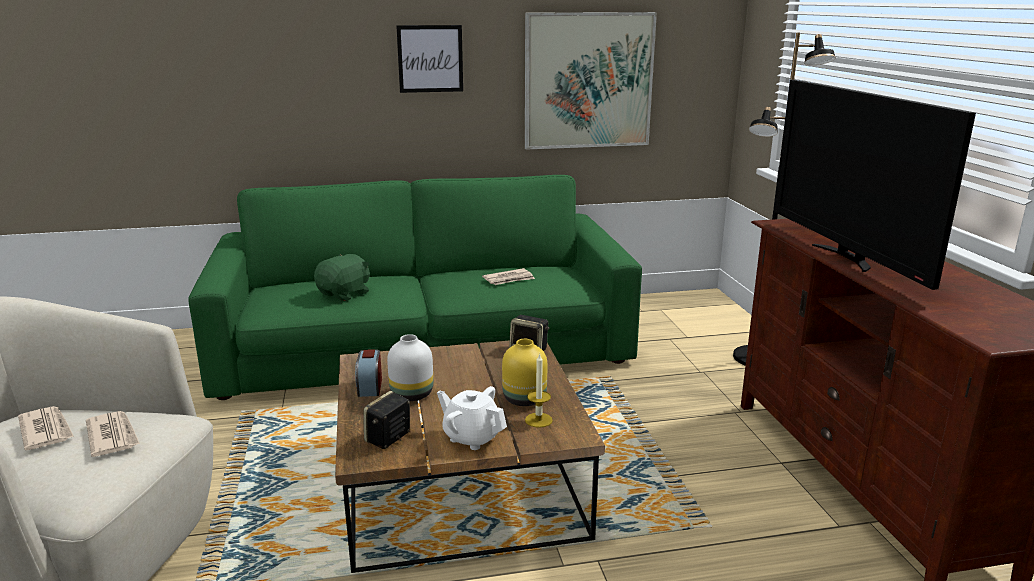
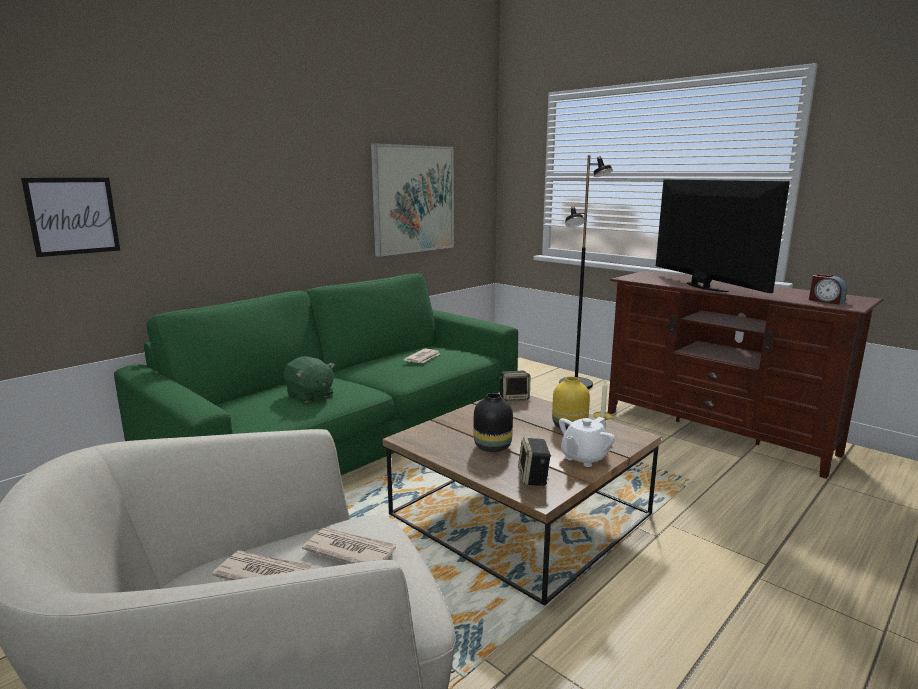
camera: 35 degrees left, 5 degrees down
(345, 294) = (309, 395): green plush toy -> green plush toy turned 135 degrees clockwise
(370, 387) = (452, 452): alarm clock -> alarm clock (825, 301)
(411, 394) = (491, 446): white vase -> black vase
(430, 59) = (303, 181): picture -> picture (73, 216)
(472, 437) = (584, 458): white teapot -> white teapot turned 45 degrees counterclockwise
(845, 257) = (703, 287): television -> television turned 150 degrees counterclockwise

